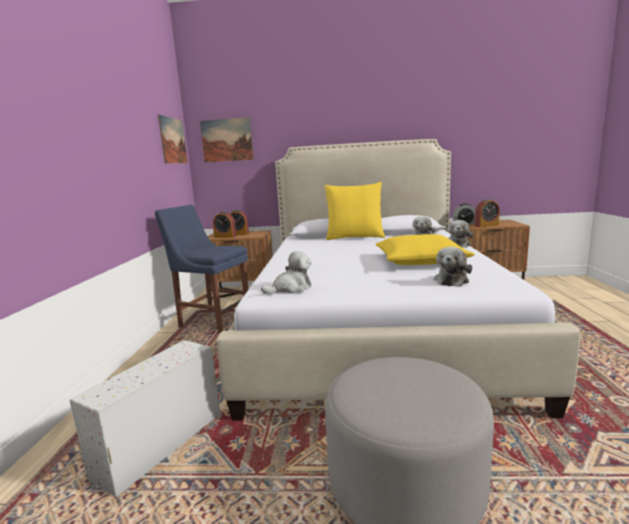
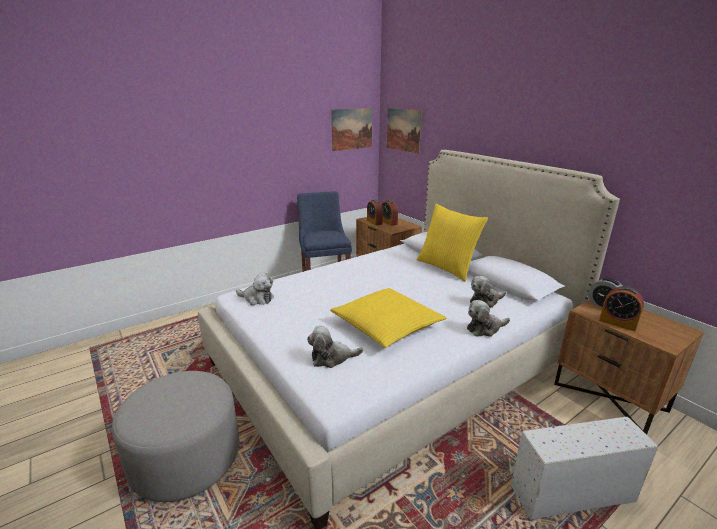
camera: 50 degrees right, 10 degrees up
(159, 446) = (177, 352): white storage box -> white storage box (570, 494)

